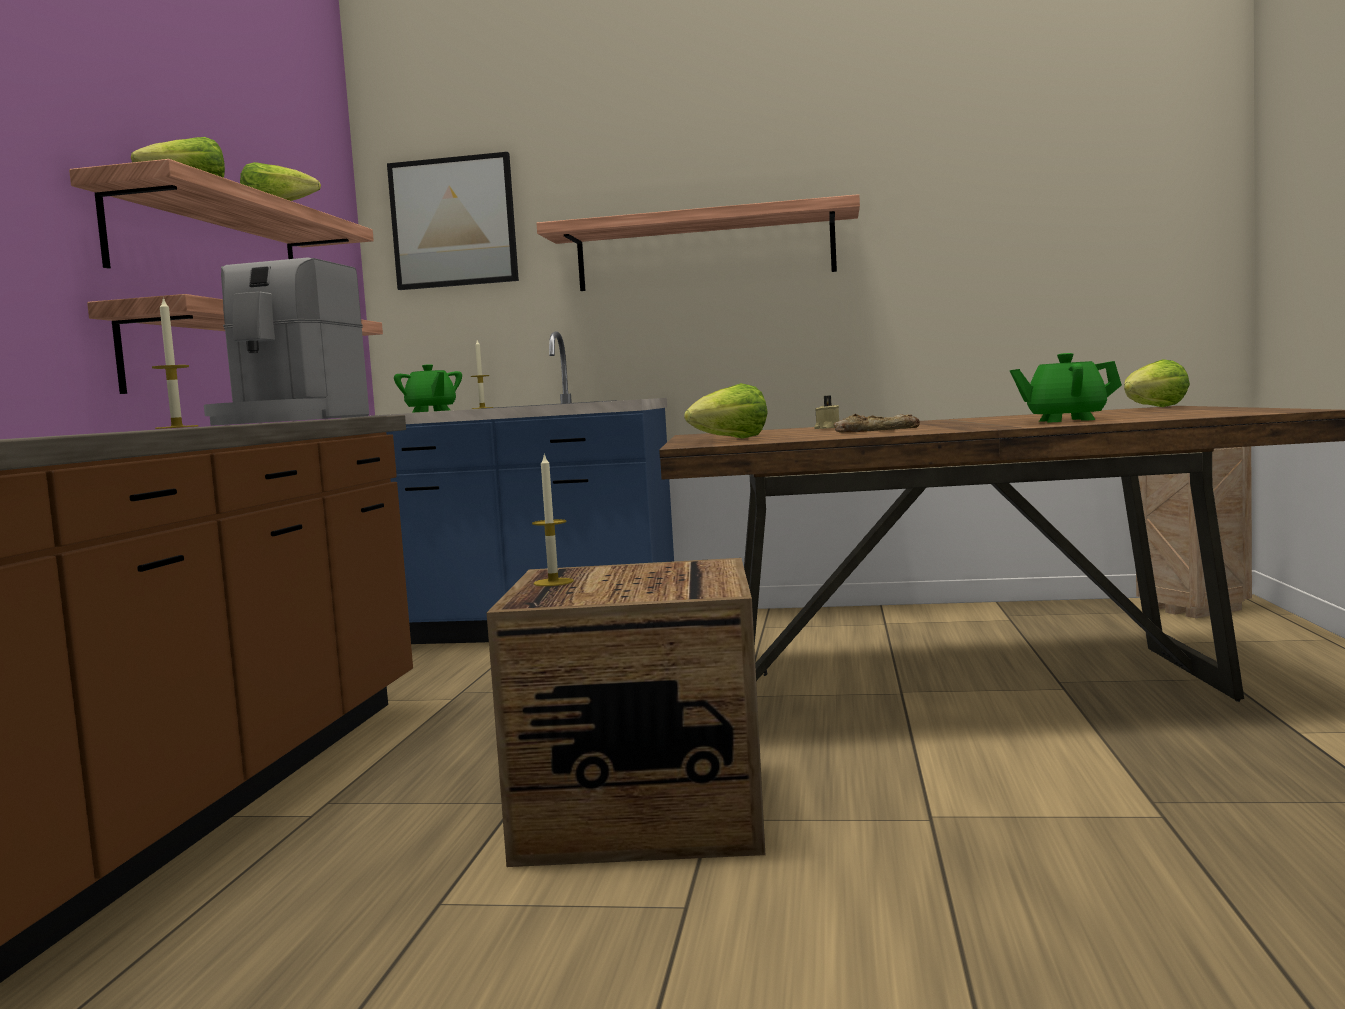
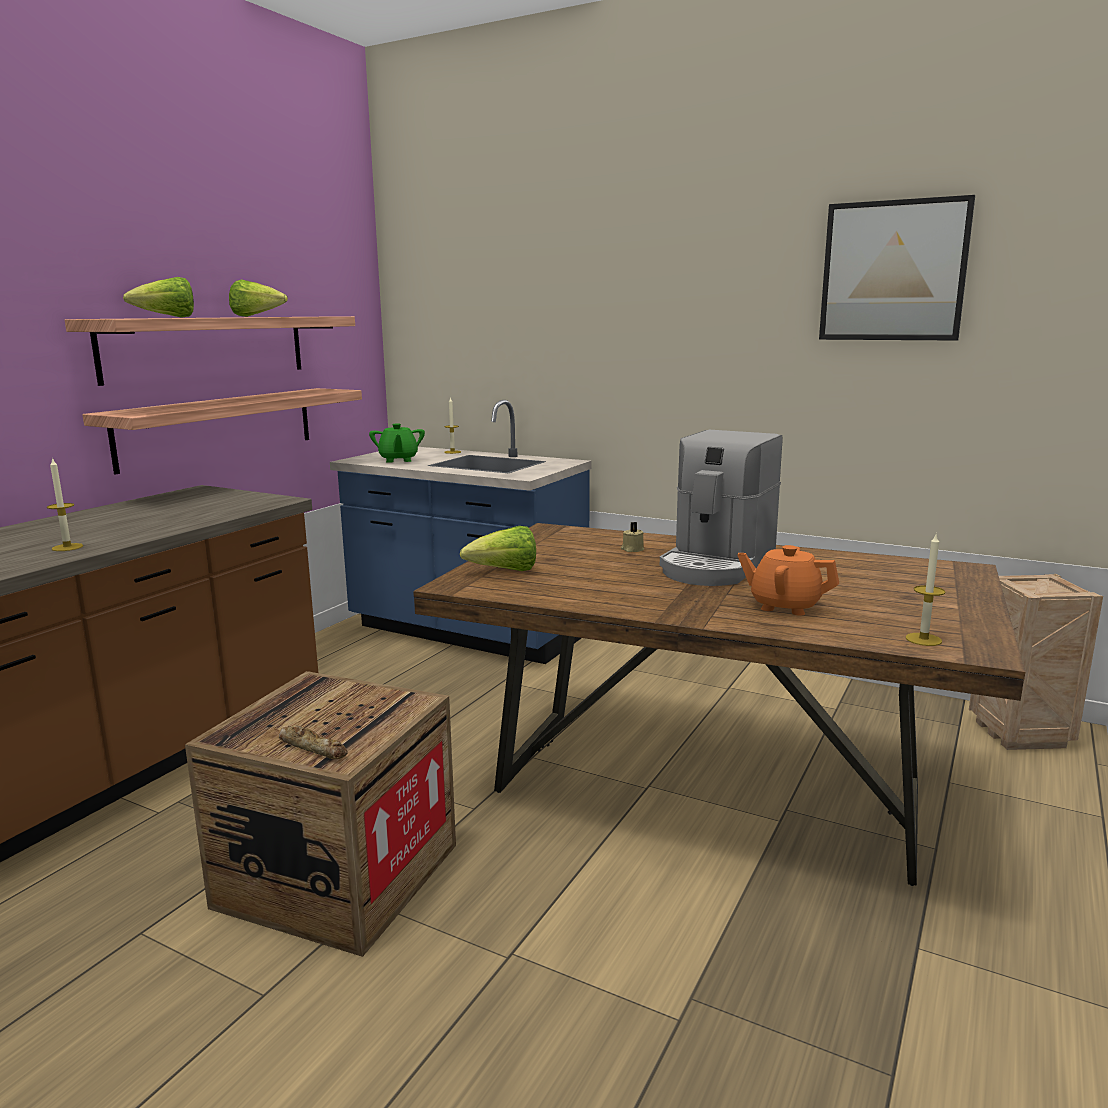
camera: 20 degrees right, 10 degrees up
(288, 420) = (205, 511): coffee machine -> coffee machine (717, 565)
(453, 222) = (443, 296): picture -> picture (893, 271)
(553, 582) = (284, 703): candle -> candle (923, 639)
(704, 251) = (630, 337): shelf -> none
(876, 431) = (622, 584): bread -> bread (313, 748)
(1065, 420) = (784, 606): green teapot -> orange teapot
(1154, 408) = (950, 572): lettuce -> none

